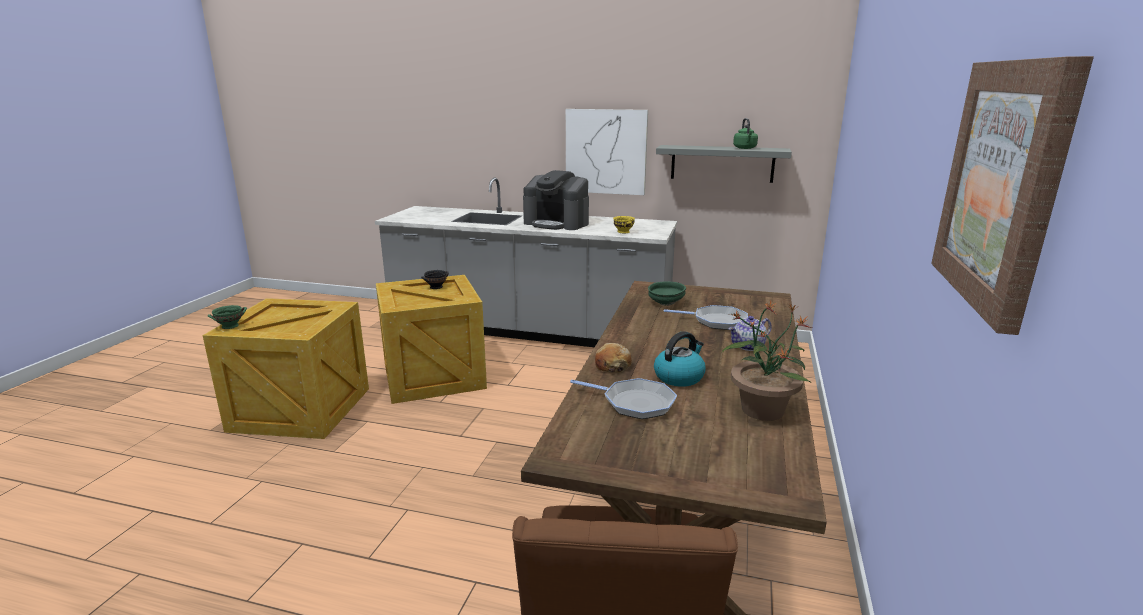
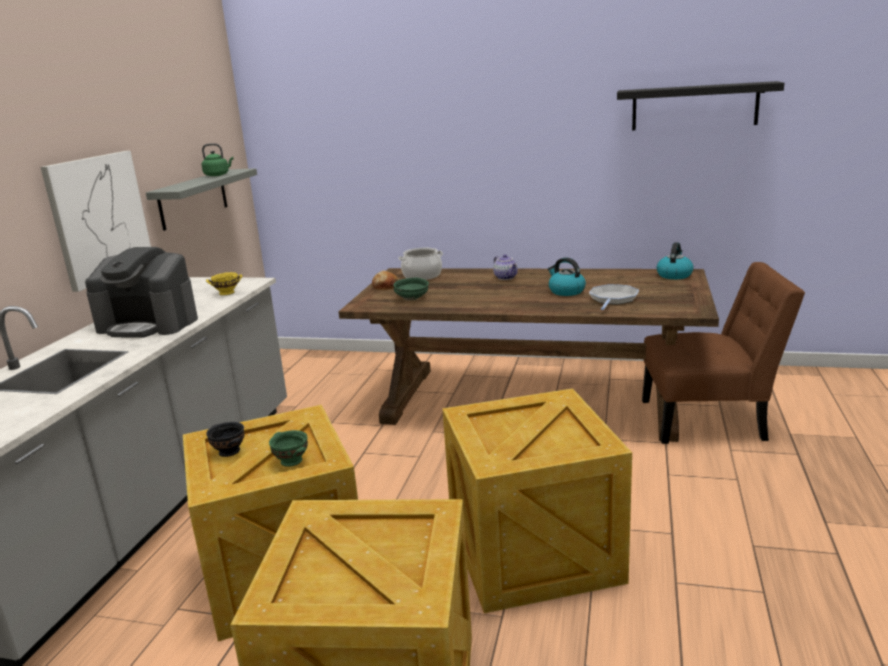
camera: 90 degrees left, 0 degrees up
(231, 326) = (402, 606): green bowl -> green bowl (291, 460)
(395, 471) = (534, 550): none -> crate
(557, 223) = (149, 324): coffee machine -> coffee machine turned 75 degrees clockwise
(612, 365) = (555, 307): bread -> bread (385, 286)
(716, 321) = (456, 284): frying pan -> none
(755, 307) = (422, 276): none -> cooking pot
(762, 409) = (602, 275): potted plant -> none
(769, 475) = (674, 275): none -> kettle
(1003, 184) = (694, 106): picture -> black shelf

